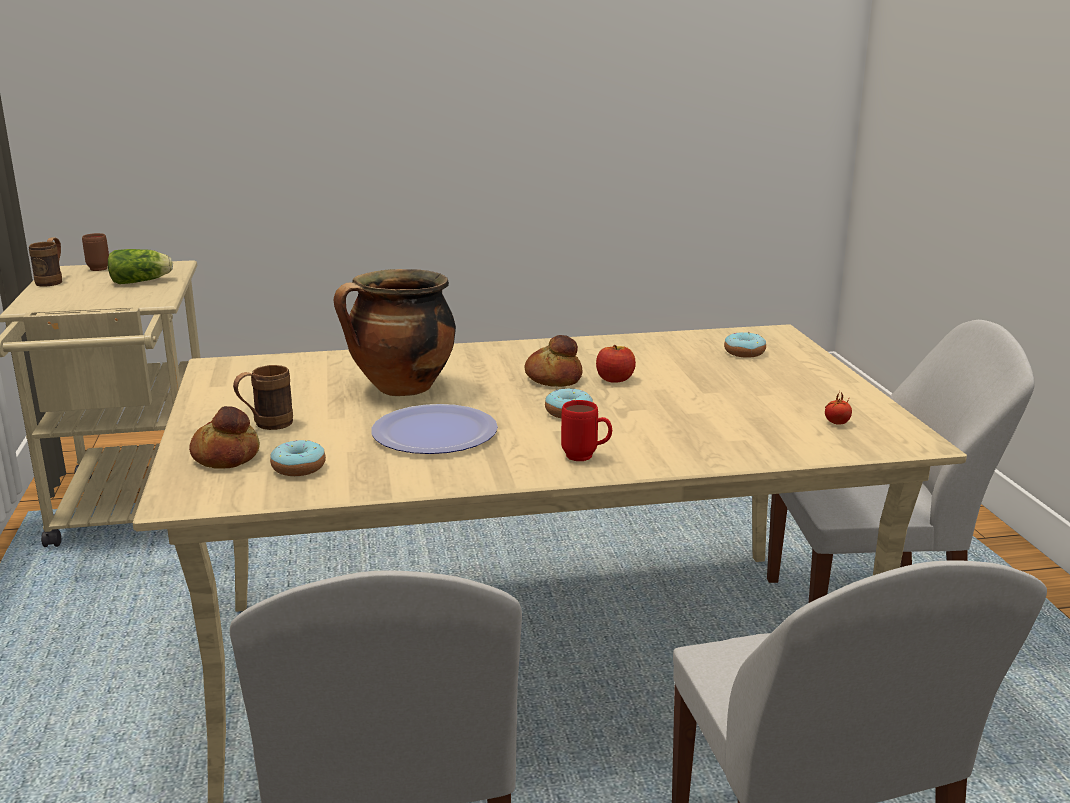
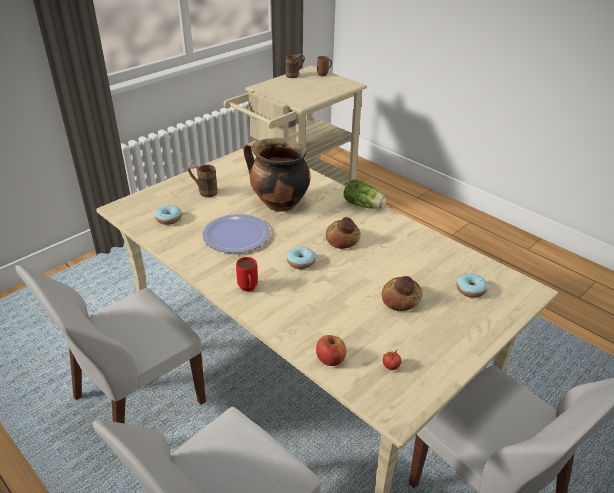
camera: 55 degrees right, 15 degrees up
(142, 281) = (320, 90): lettuce -> lettuce (364, 205)
(227, 456) = (166, 198): bread -> bread (401, 299)
(615, 379) = (365, 259): apple -> apple (330, 359)

